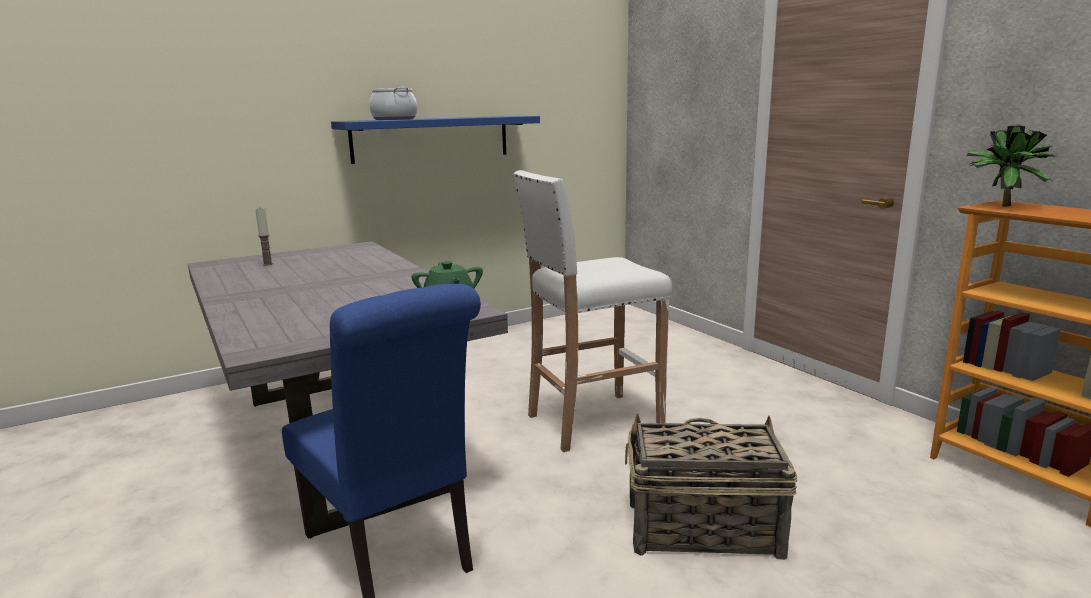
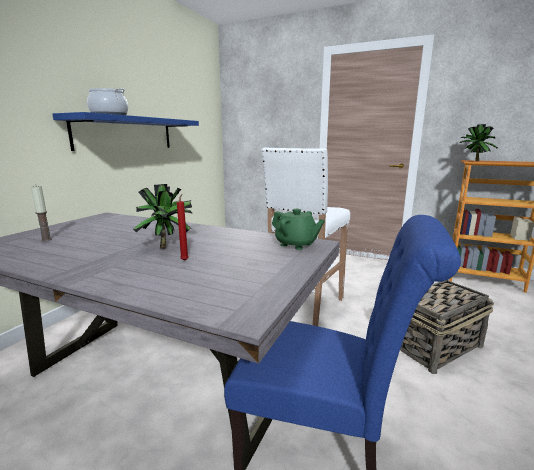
camera: 35 degrees left, 0 degrees up
(318, 302) = (185, 260): none -> red candle
(334, 288) = (167, 247): none -> potted plant

